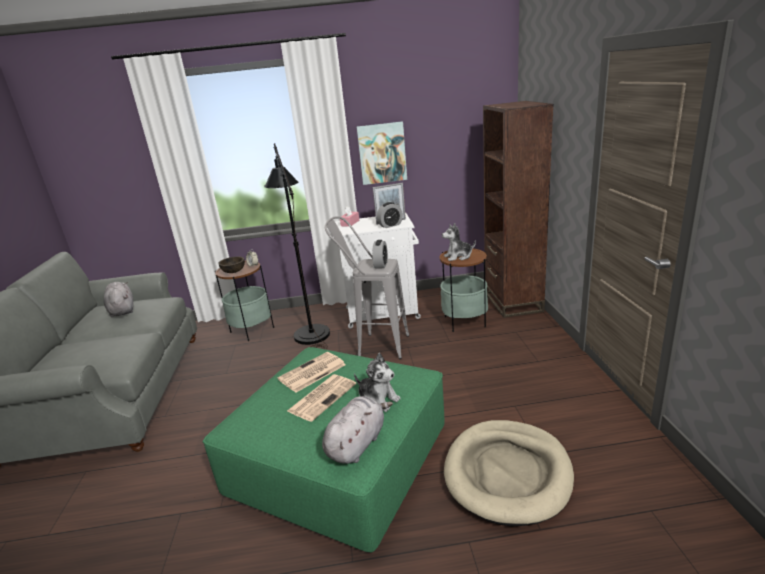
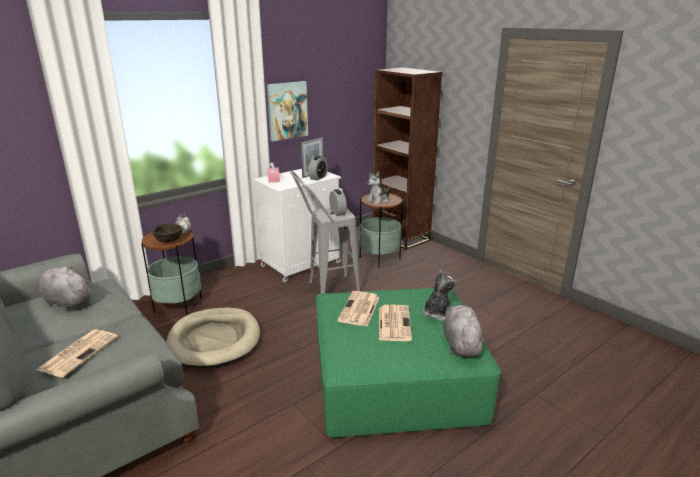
camera: 35 degrees left, 0 degrees up
(75, 352) = (79, 352): none -> newspaper
(310, 330) = (246, 292): black floor lamp -> none
(378, 399) = (437, 313): plush toy -> plush toy turned 60 degrees counterclockwise
(507, 473) = (516, 349): beige dog bed -> beige dog bed (214, 340)

